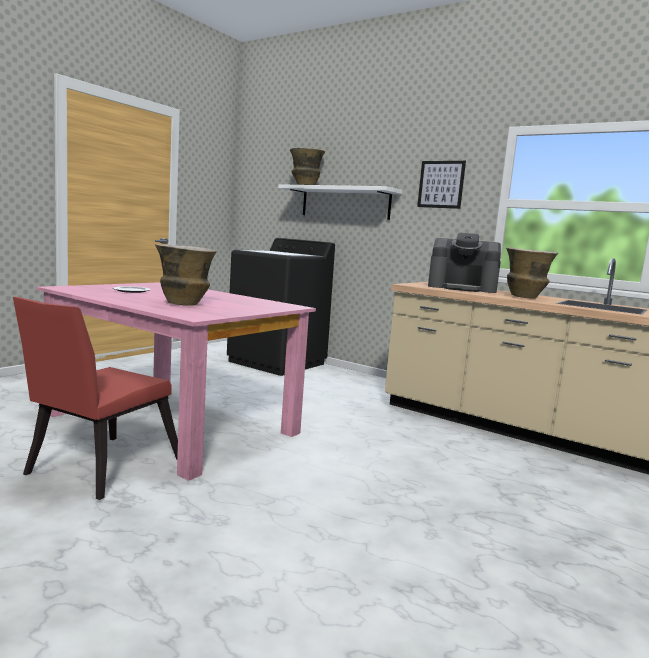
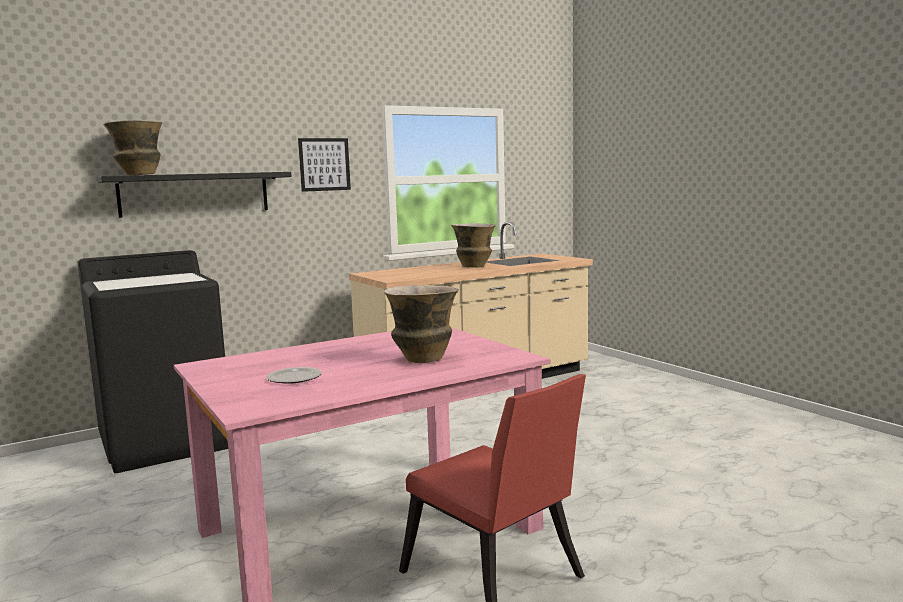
camera: 65 degrees left, 0 degrees up
(345, 203) = (195, 194): white shelf -> black shelf
(462, 288) = (414, 271): coffee machine -> none

